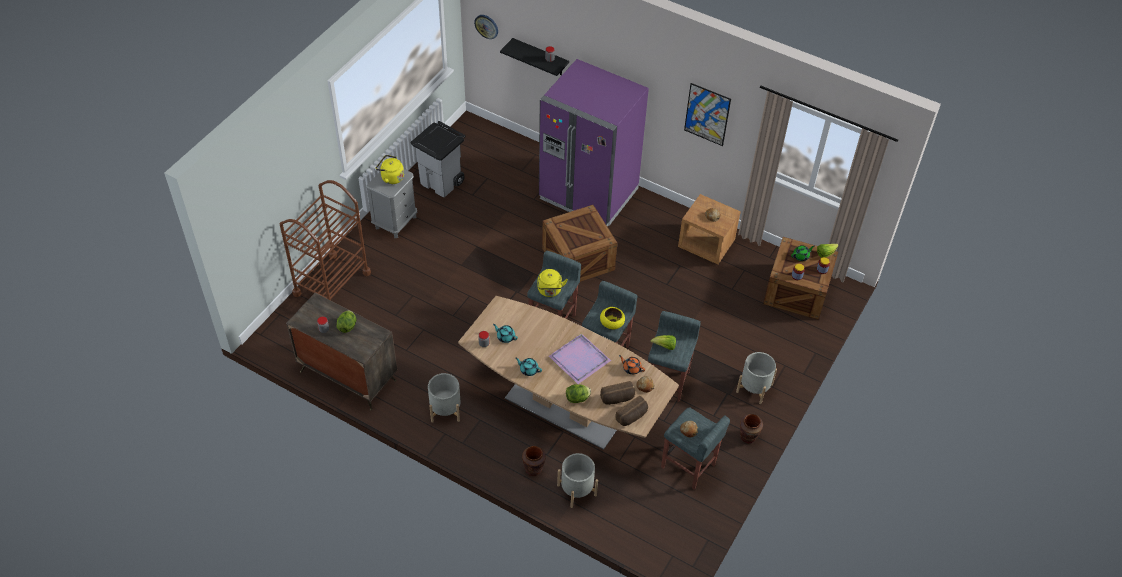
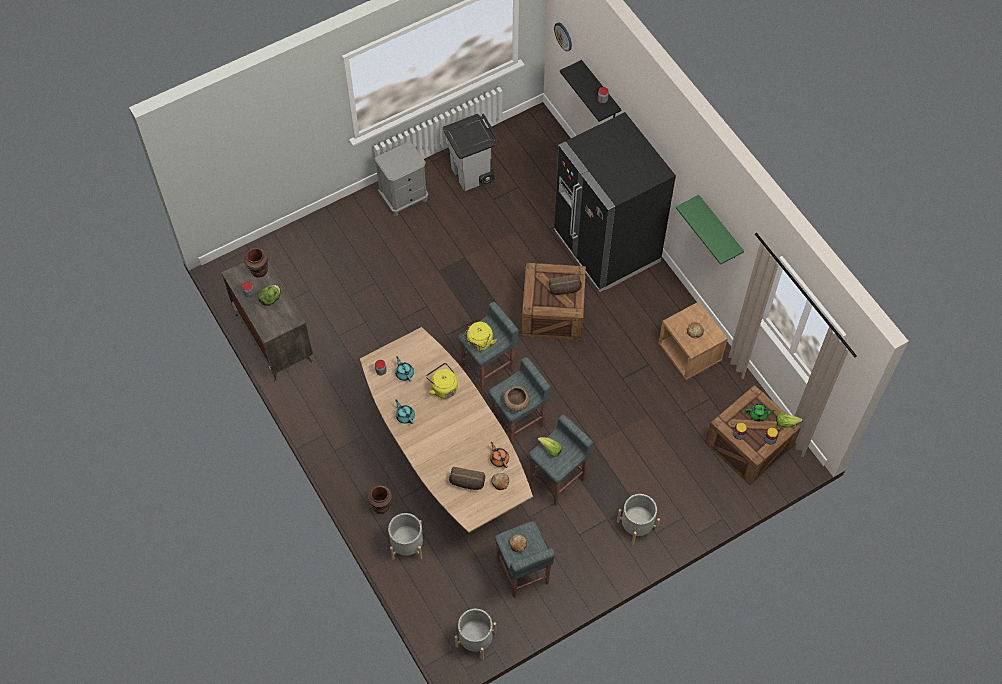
camera: 30 degrees right, 10 degrees up
(332, 283) = (311, 238): brown cart -> none
(391, 178) = (402, 159): yellow kettle -> yellow kettle (443, 387)
(445, 410) = (338, 411): grey planter -> grey planter (475, 639)
(577, 398) = (431, 465): lettuce -> none
(579, 358) = (457, 426): purple tray -> none
(588, 194) = (606, 247): purple fridge -> black fridge
(612, 323) = (516, 403): yellow bowl -> brown bowl
(632, 417) = (469, 507): bread -> bread (565, 290)
(707, 114) = (719, 229): picture -> green shelf
(748, 437) = (598, 571): brown vase -> brown vase (259, 271)

